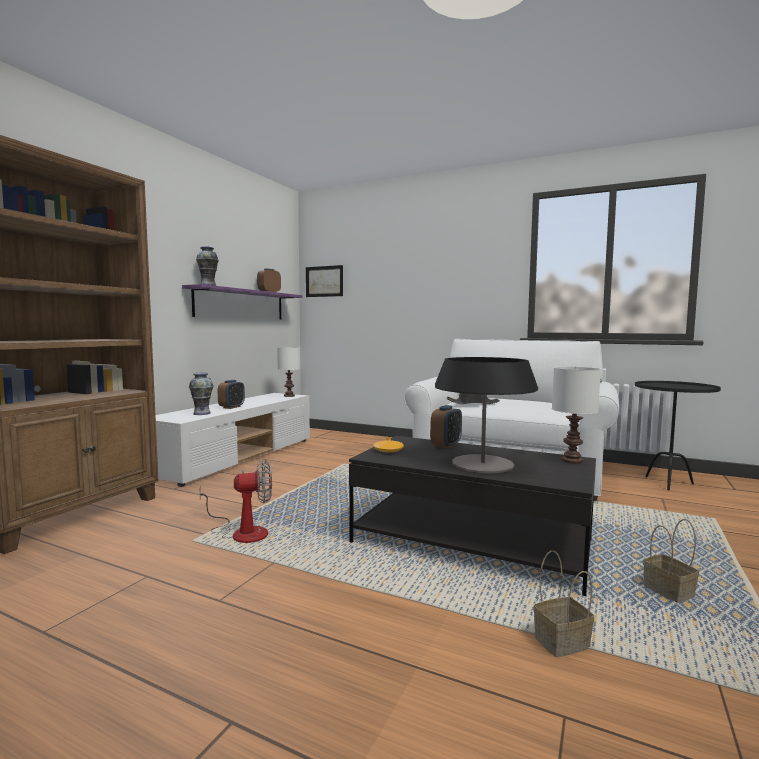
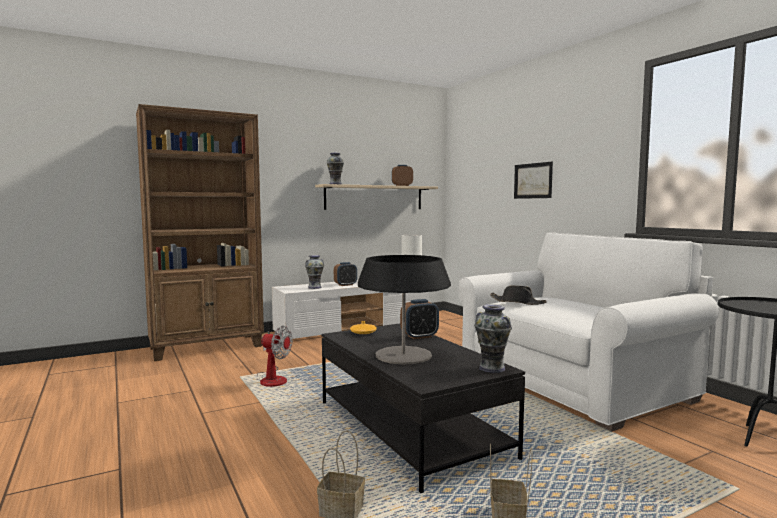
camera: 35 degrees right, 0 degrees up
(241, 304) = (374, 197): purple shelf -> beige shelf
(324, 281) = (462, 172): picture -> picture (533, 180)
(573, 461) = (491, 368): white table lamp -> vase

